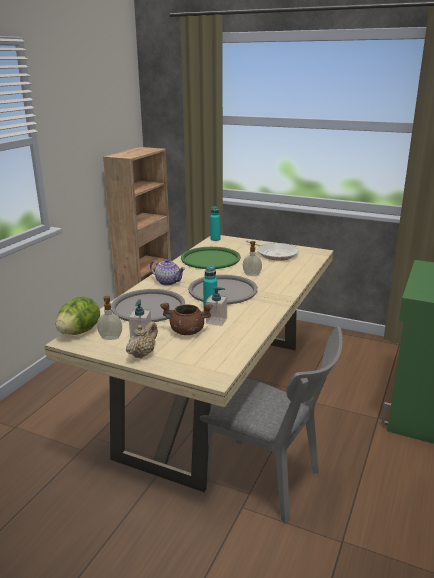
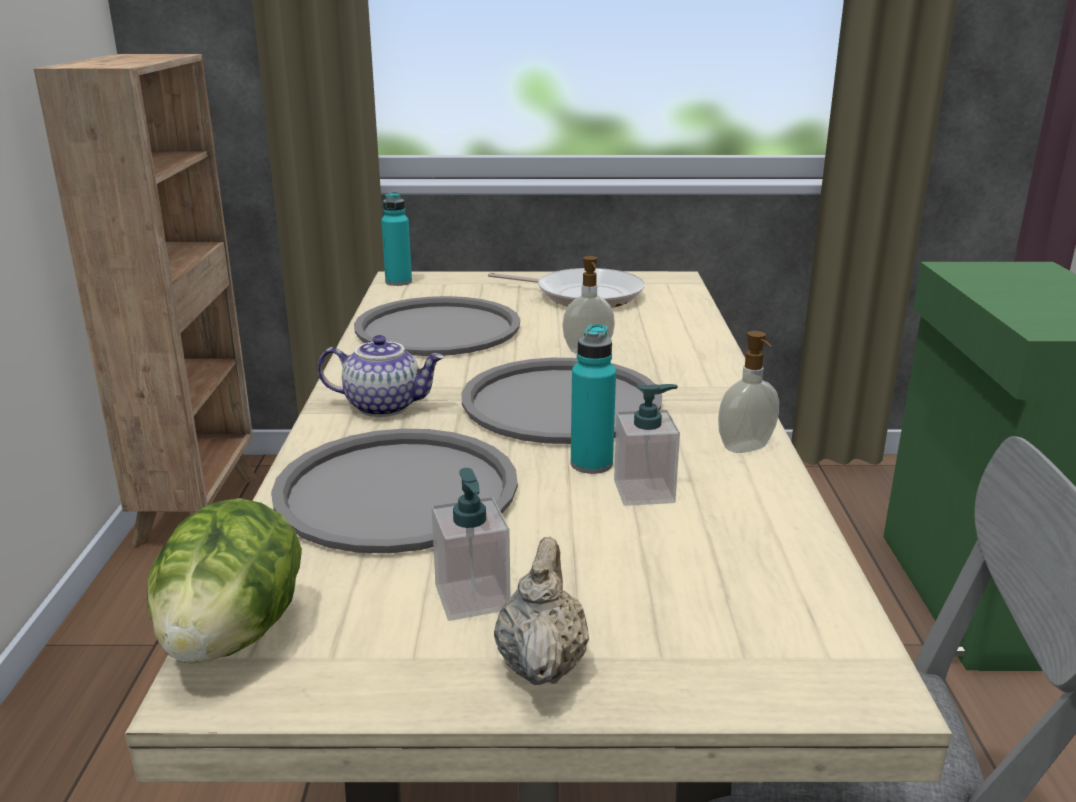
camera: 25 degrees left, 0 degrees up
(110, 338) = (372, 632): soap dispenser -> soap dispenser (746, 448)
(187, 331) = (596, 544): brown cooking pot -> none
(210, 259) = (438, 328): green tray -> grey tray

